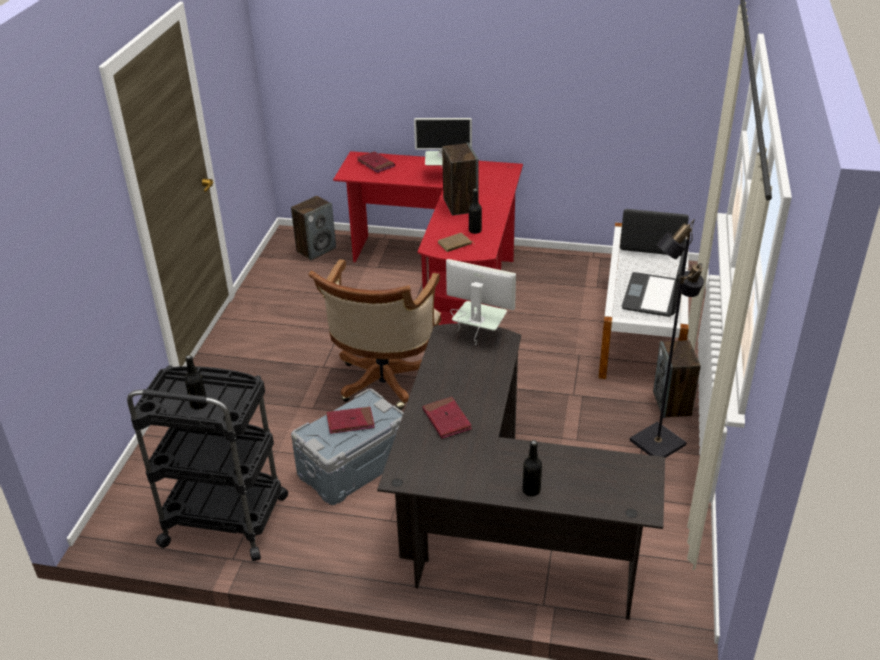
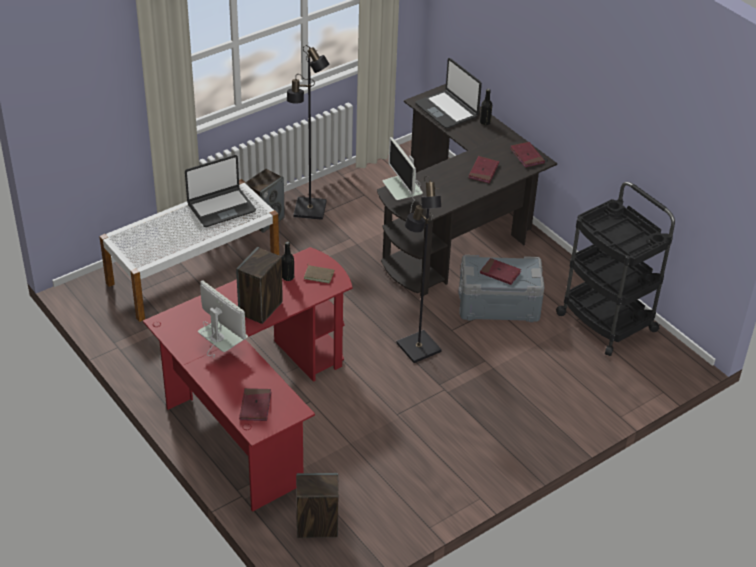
camera: 140 degrees left, 5 degrees up
(199, 404) = (623, 231): black bottle -> none
(382, 384) = (418, 347): office chair -> black floor lamp
(422, 472) = (527, 156): none -> red book
(652, 243) = (146, 240): laptop -> laptop (447, 110)

